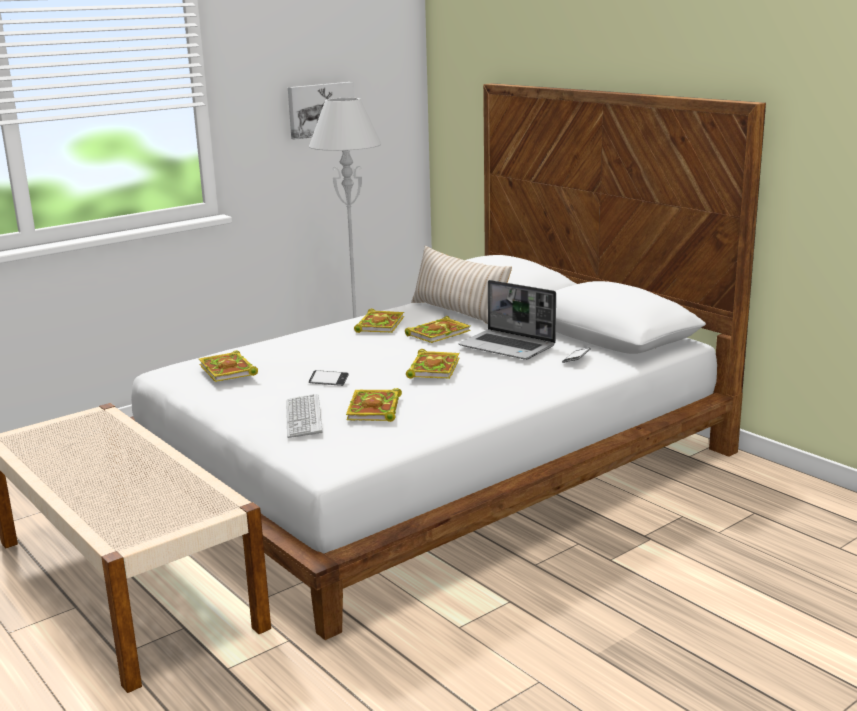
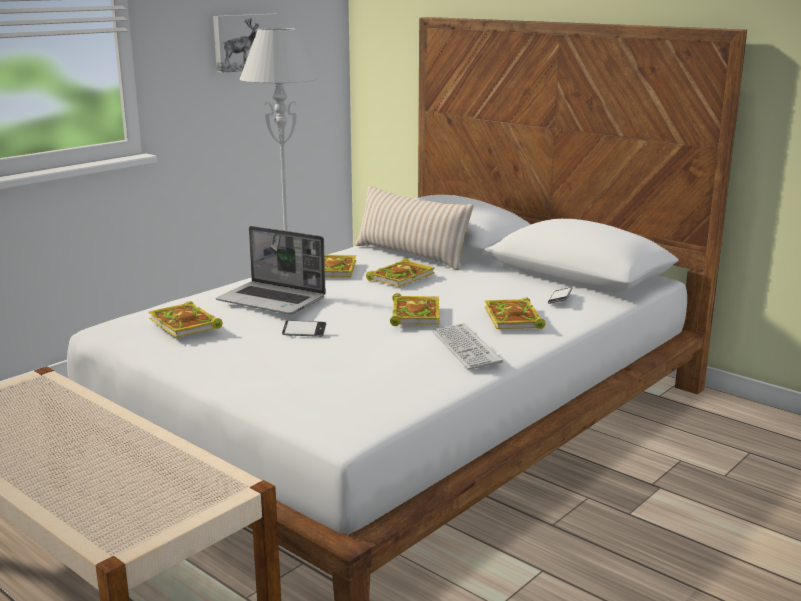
camera: 10 degrees left, 0 degrees up
(303, 417) = (294, 375): keyboard -> keyboard (466, 348)
(374, 410) = (371, 363): book -> book (514, 319)
(508, 347) = (482, 289): laptop -> laptop (273, 300)

